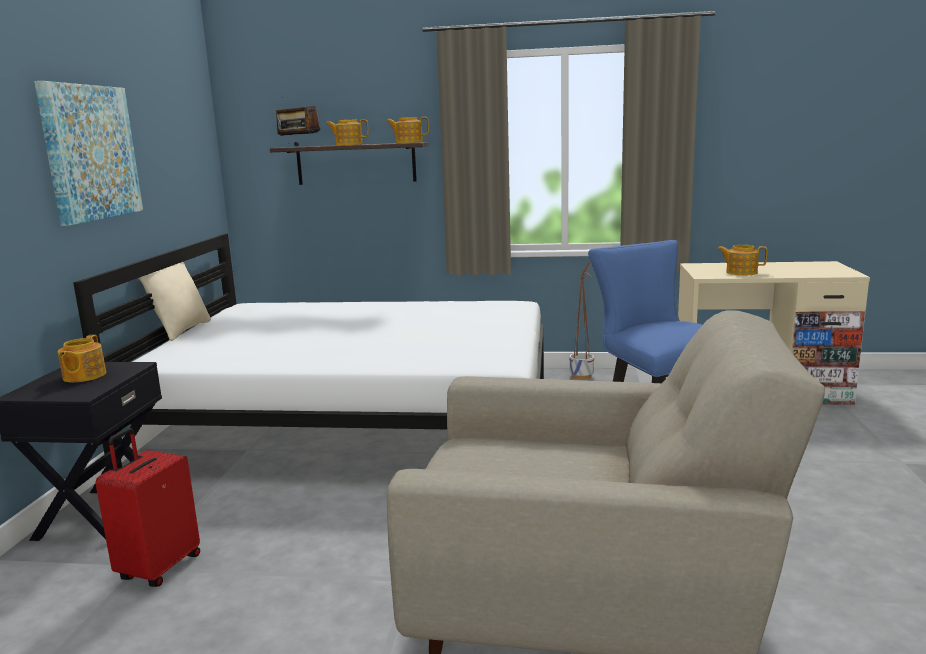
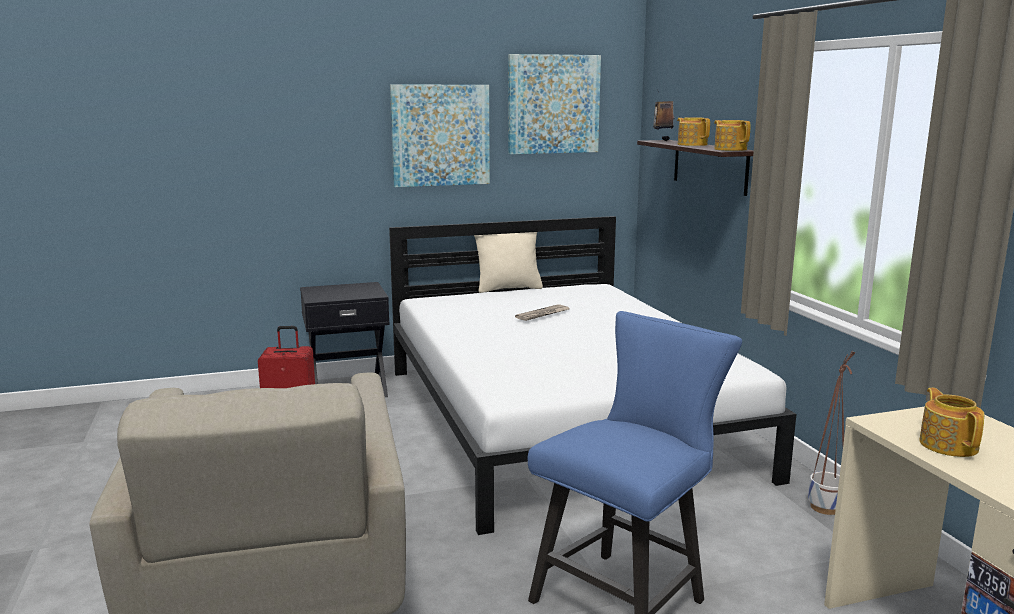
camera: 65 degrees right, 0 degrees up
(83, 376) = (349, 290): teapot -> none
(166, 115) = (553, 104): none -> picture
(300, 328) = (543, 314): none -> newspaper

